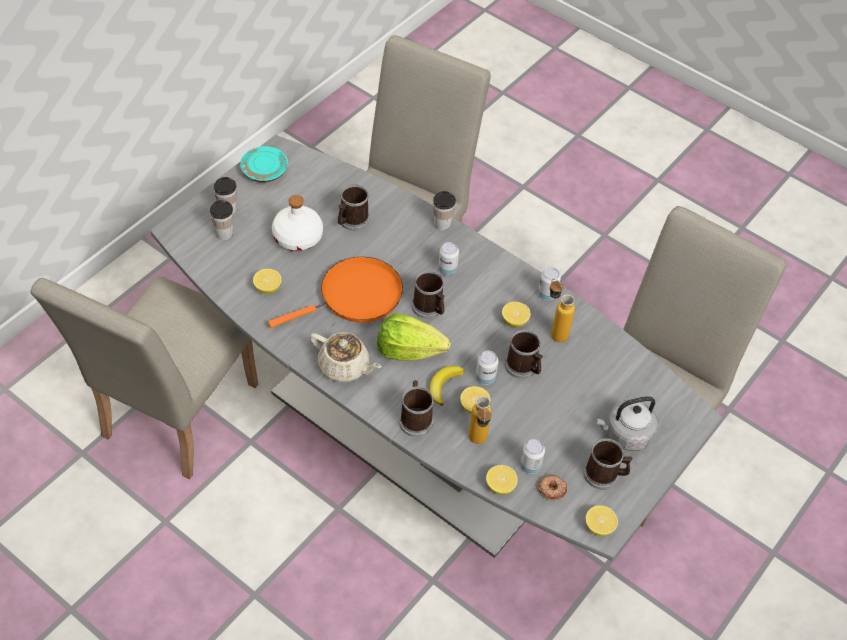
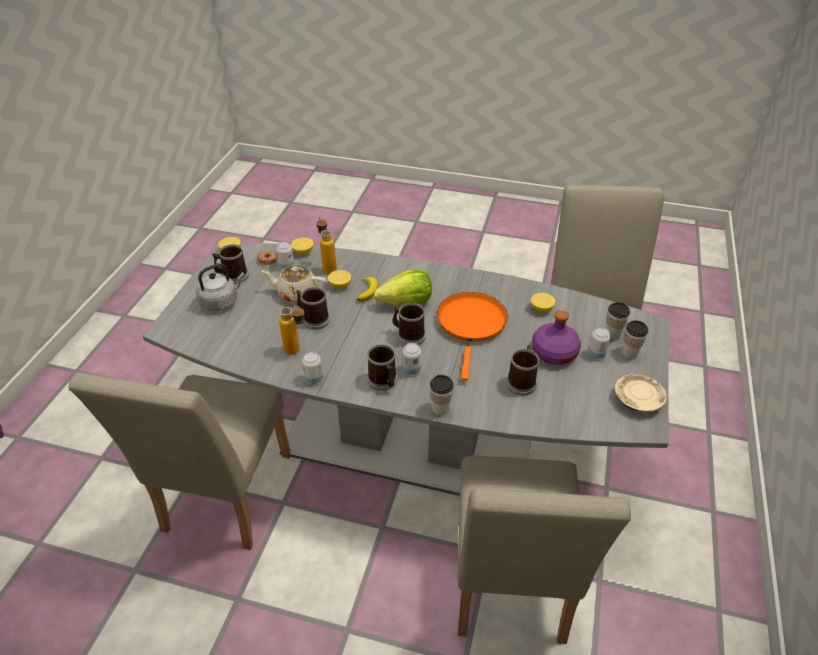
camera: 160 degrees right, 10 degrees down
(265, 171) = (637, 399): turquoise plate -> beige plate
(298, 237) = (553, 352): white bottle -> purple bottle
(344, 367) = (445, 280): beige teapot -> beige teapot (297, 293)
(356, 296) = (471, 324): orange frying pan -> orange frying pan turned 150 degrees clockwise
(415, 418) = (377, 268): mug -> mug (384, 382)
(485, 377) = (340, 304): can -> can (596, 354)
(514, 321) = (334, 349): lemon -> none

